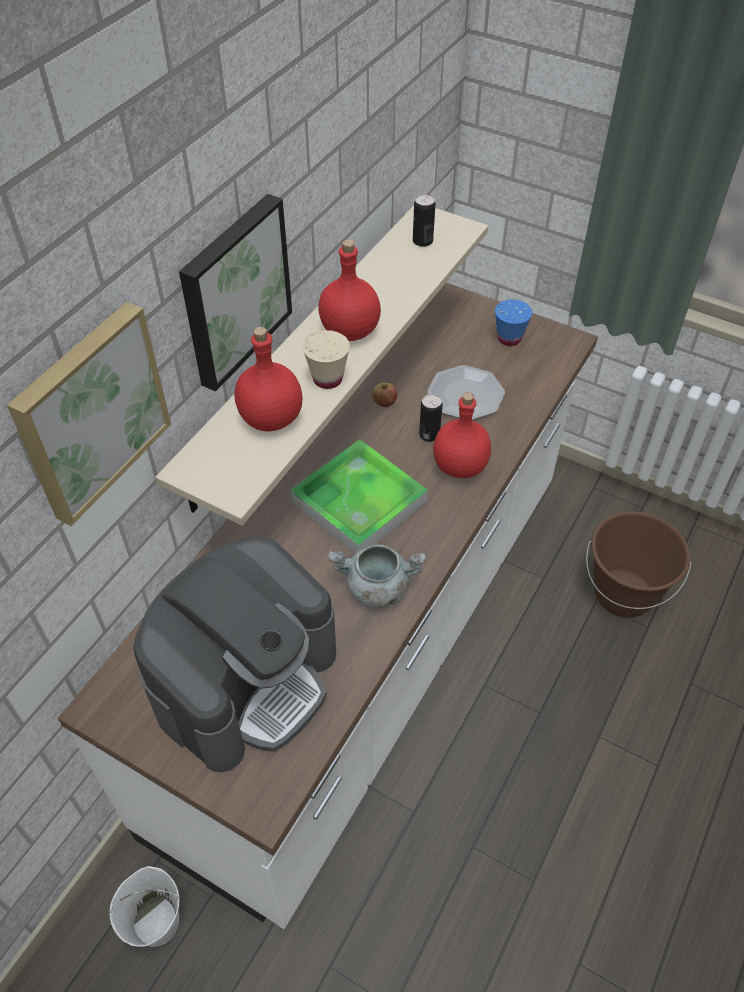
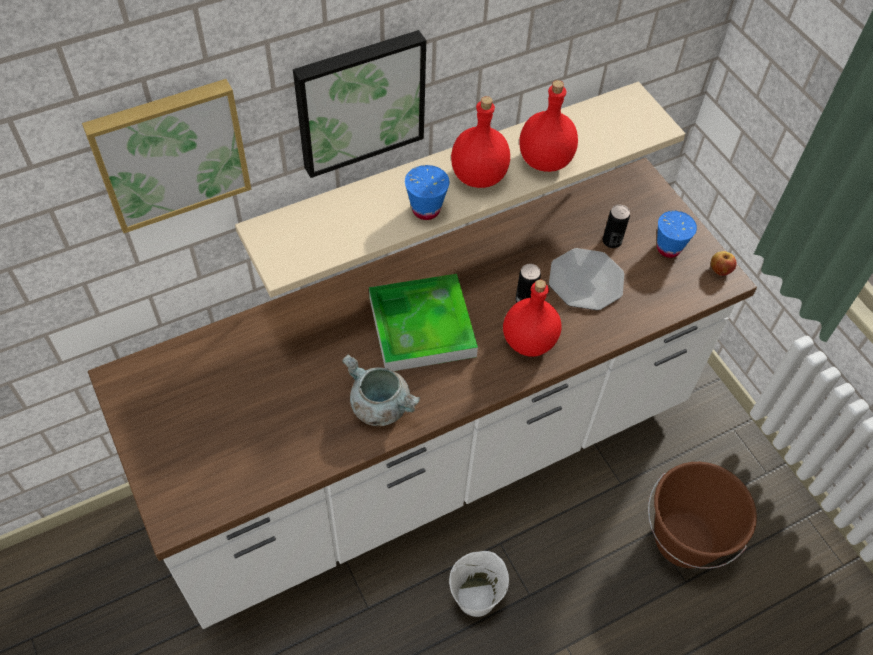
camera: 30 degrees right, 5 degrees up
(156, 921) = (130, 564): white bucket -> white bucket (476, 596)
(247, 680) = (230, 421): coffee machine -> none
(269, 418) = (354, 220): red bottle -> red bottle (544, 160)
(327, 379) = (426, 210): beige cup -> blue cup
(384, 403) = (509, 252): apple -> apple (720, 270)
(422, 241) = (611, 122): can -> can (612, 241)

